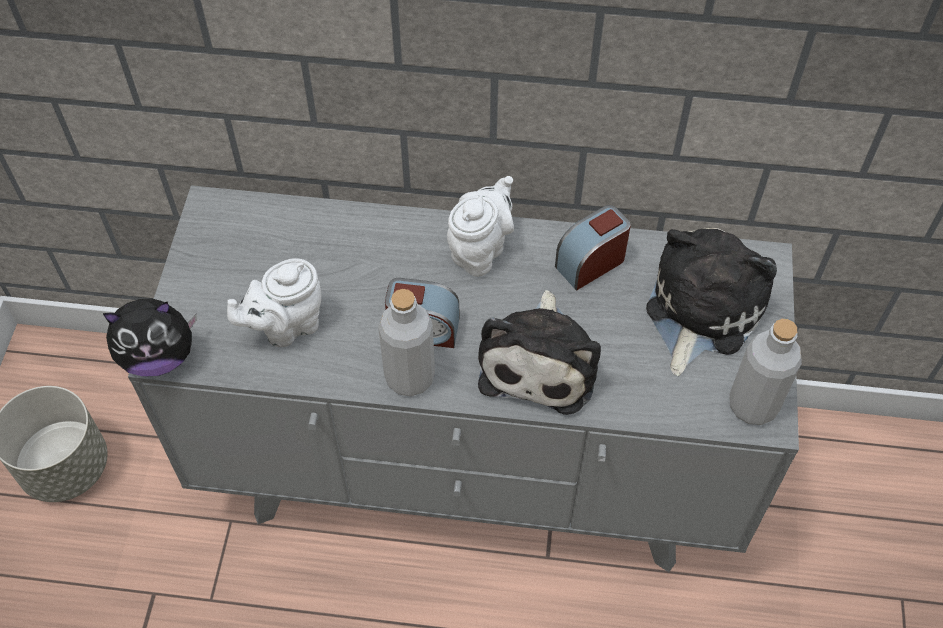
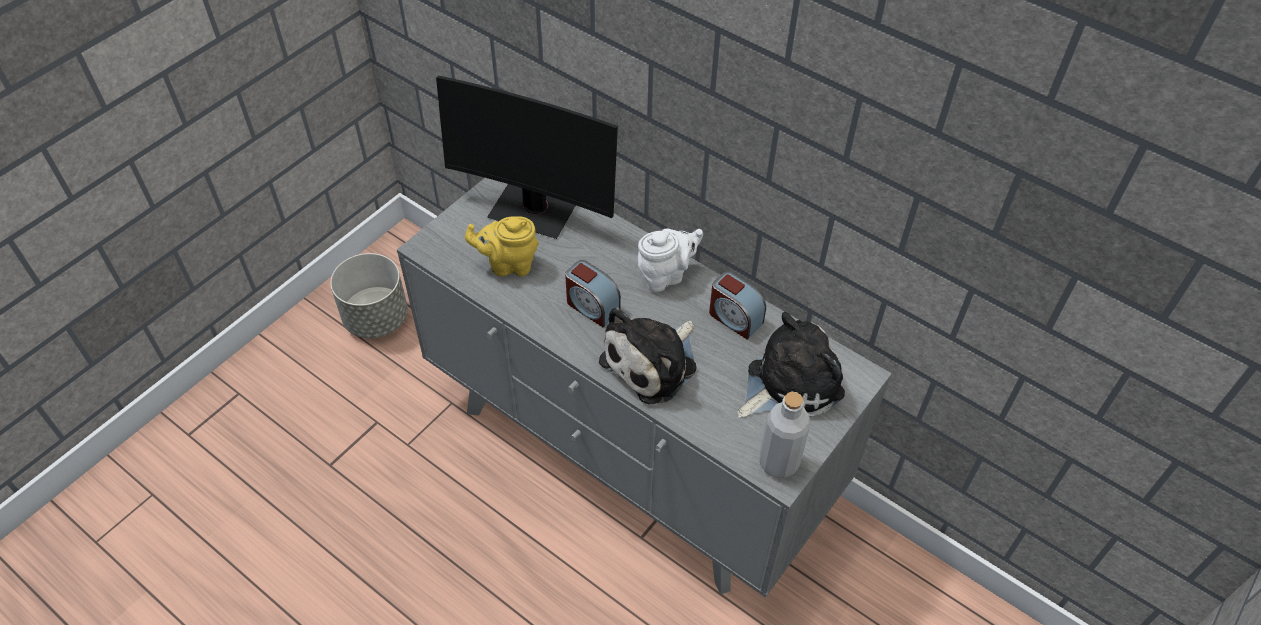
camera: 30 degrees right, 5 degrees down
(159, 357) = (422, 246): plush toy -> none
(268, 241) = (535, 209): none -> monitor
(286, 326) = (508, 264): white teapot -> yellow teapot
(409, 377) = (562, 331): grey bottle -> none
(590, 262) = (734, 318): alarm clock -> alarm clock turned 135 degrees counterclockwise

